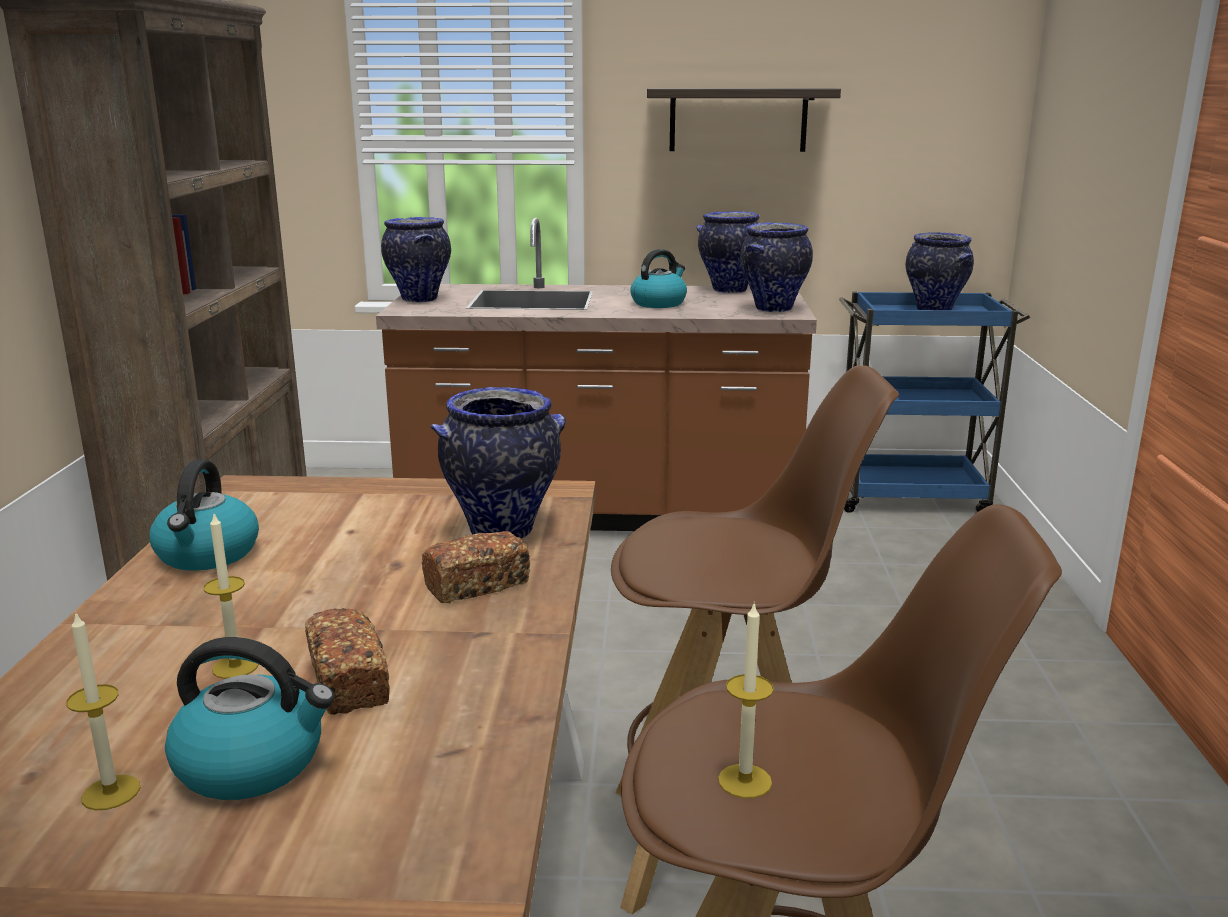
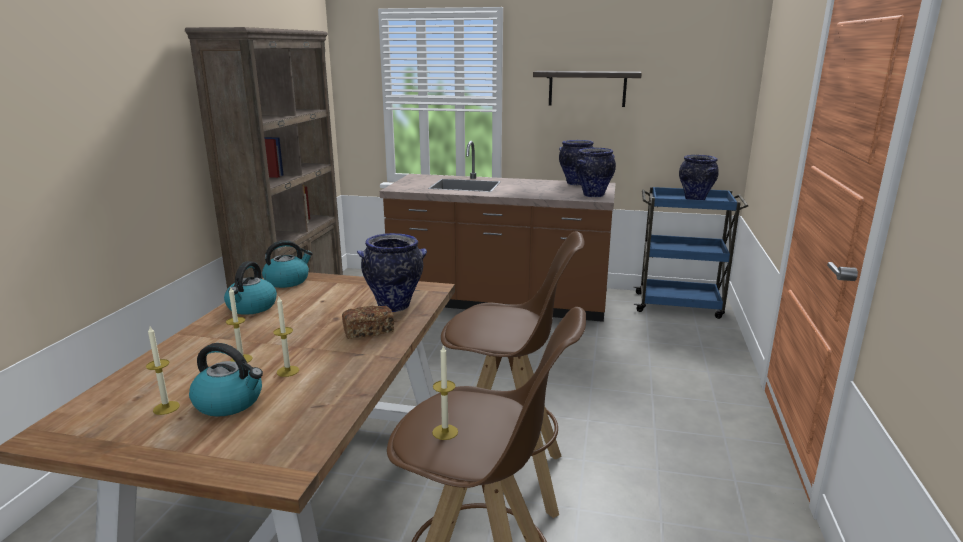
camera: 10 degrees right, 0 degrees up
(349, 683) = (288, 371): bread -> candle
(419, 299) = (406, 182): vase -> none
(659, 303) = (532, 189): kettle -> kettle (287, 281)

